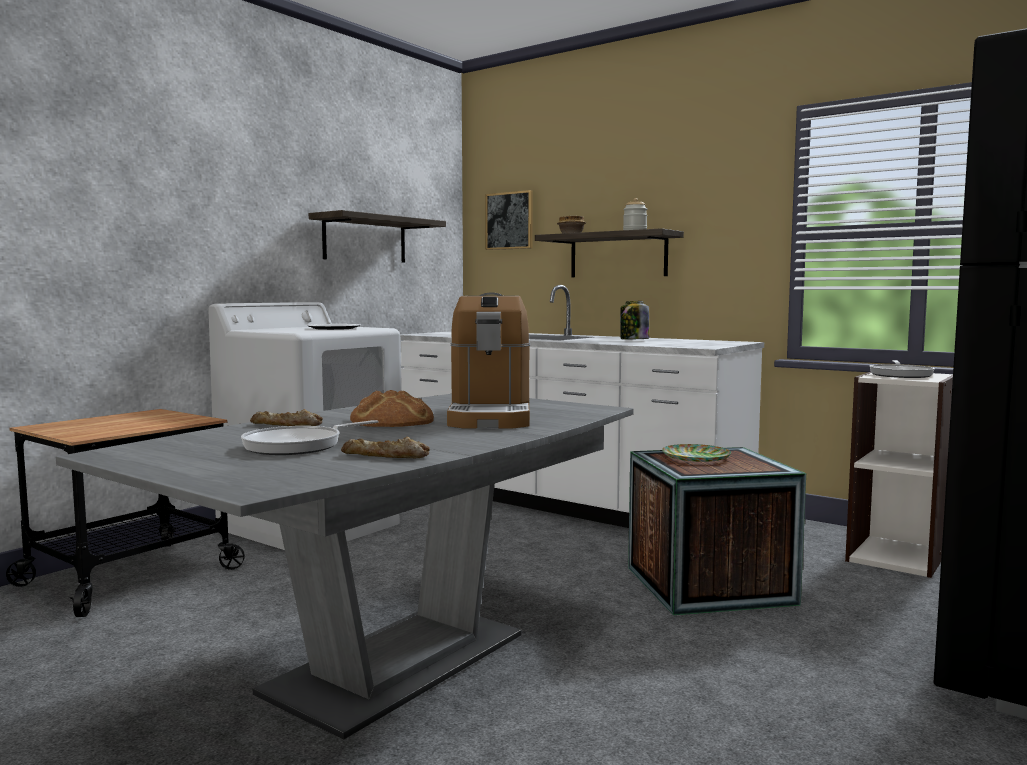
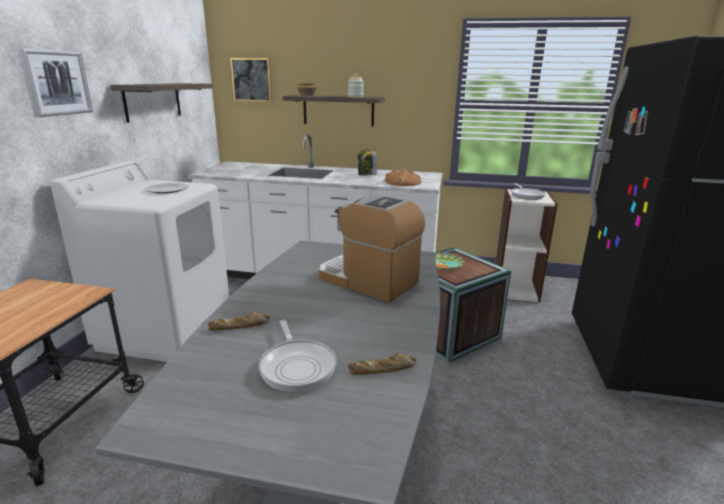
camera: 25 degrees left, 15 degrees up
(241, 203) = (56, 83): none -> picture
(298, 446) = (297, 366): frying pan -> frying pan turned 45 degrees counterclockwise
(391, 421) = (310, 302): bread -> bread (402, 182)
(490, 416) = (367, 281): coffee machine -> coffee machine turned 150 degrees clockwise

